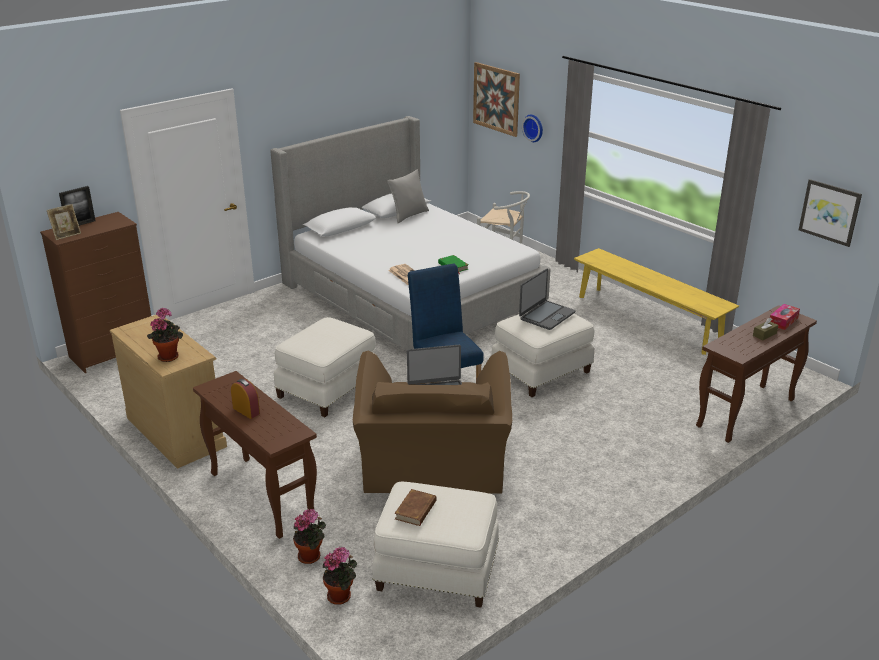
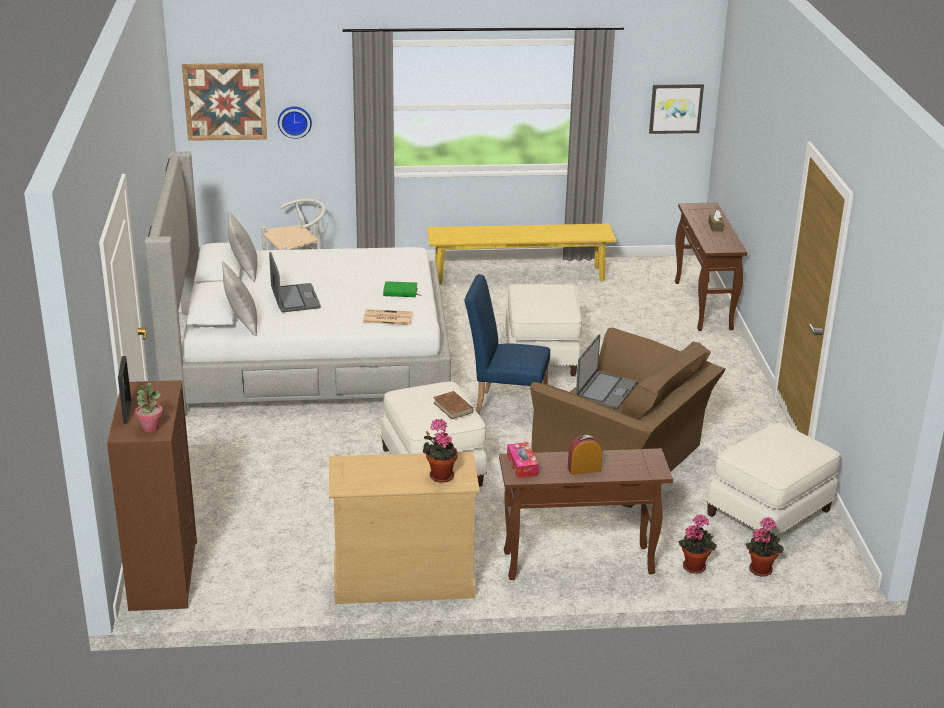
camera: 55 degrees left, 0 degrees up
(66, 235) = (150, 428): picture frame -> potted plant
(337, 239) = (241, 323): none -> grey pillow
(416, 510) = (774, 458): brown book -> brown book (453, 407)
(546, 316) = (539, 294): laptop -> laptop (294, 299)
(783, 321) = (704, 212): tissue box -> tissue box (522, 466)

